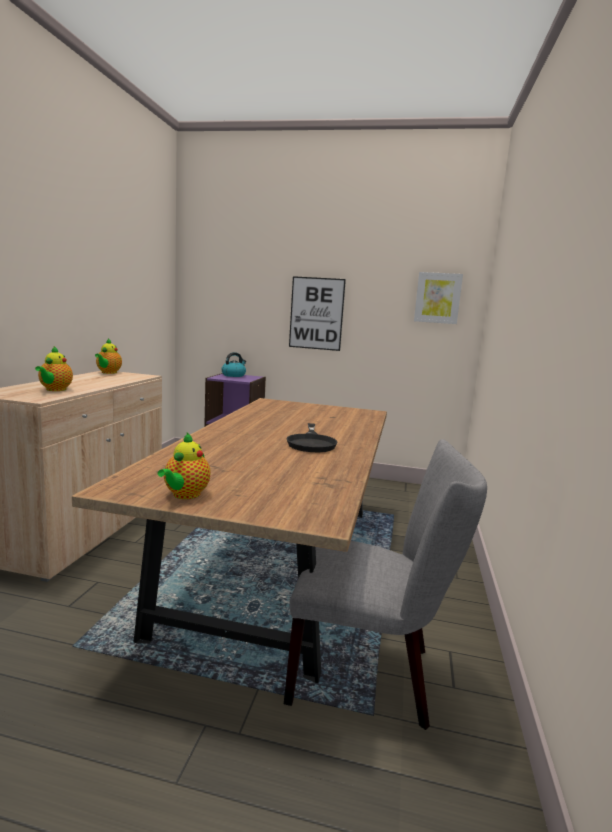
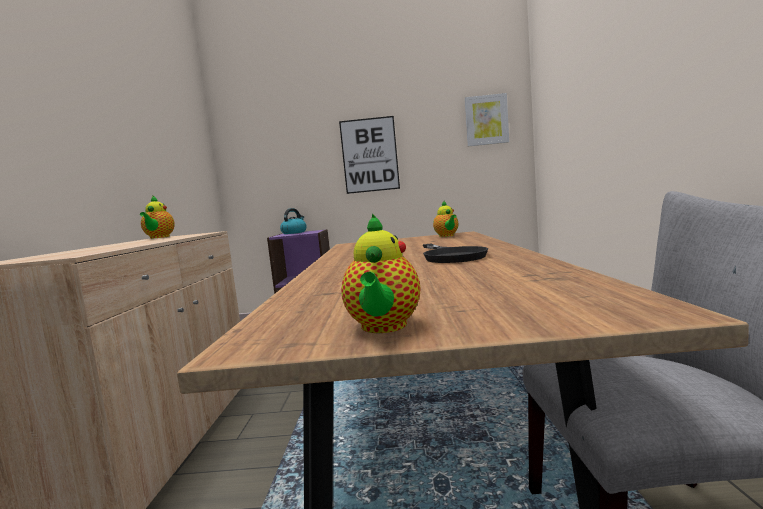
camera: 10 degrees left, 5 degrees down
(55, 390) = (94, 250): teapot -> teapot (447, 236)

